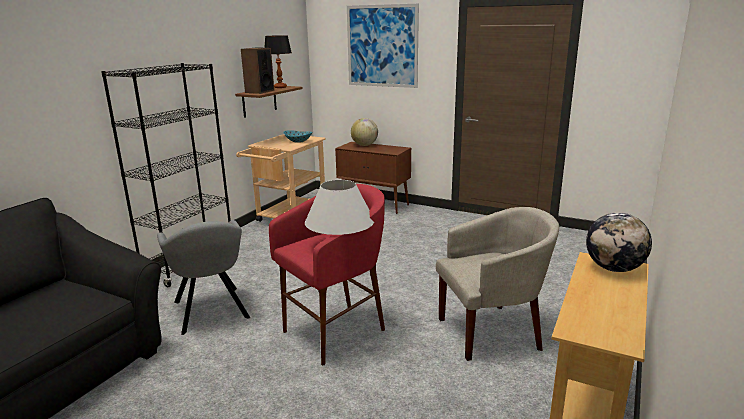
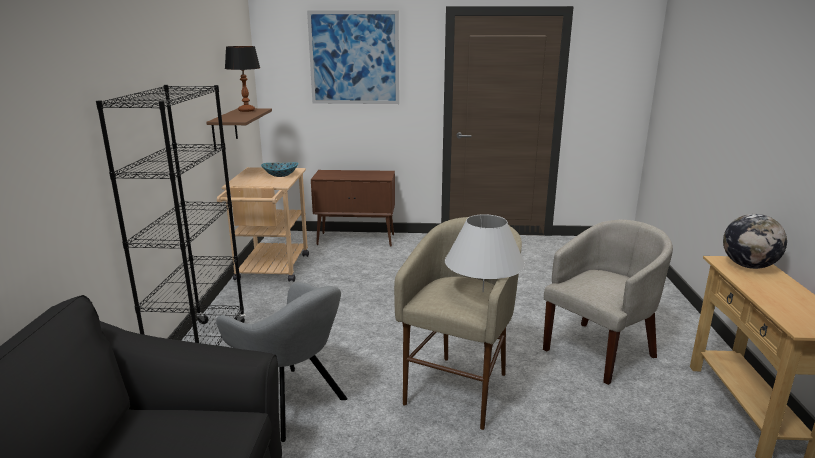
camera: 25 degrees left, 0 degrees up
(259, 91) = (233, 117): speaker -> none
(336, 332) = (459, 389): red stool -> beige stool
(364, 145) = (340, 173): globe -> none

